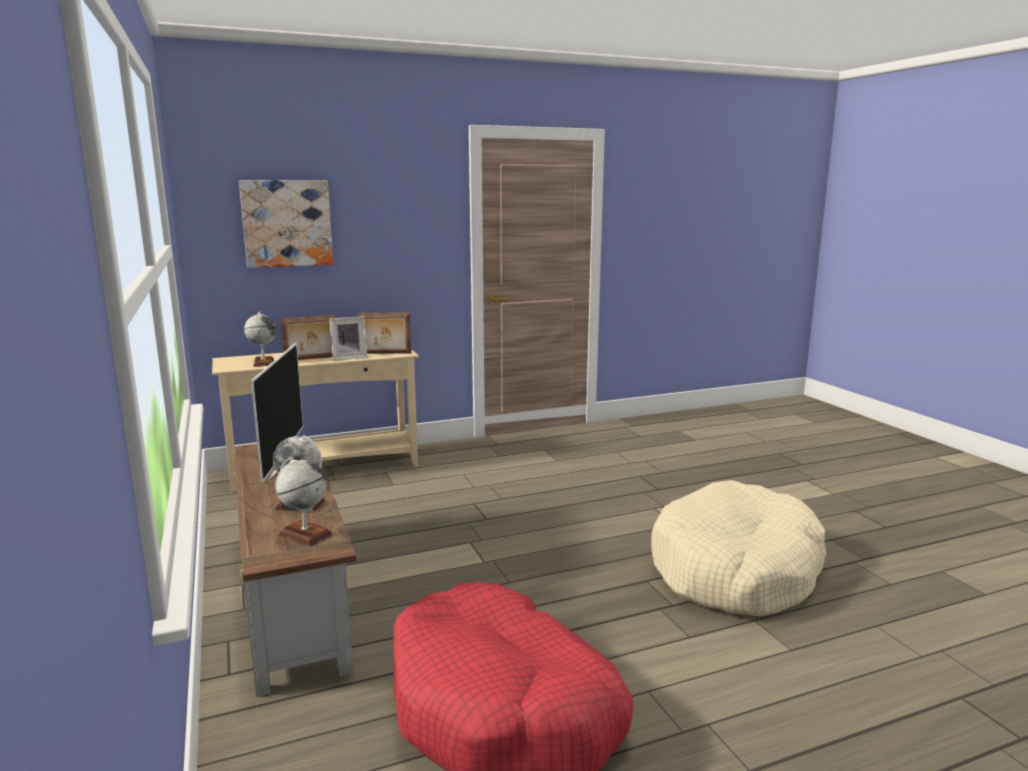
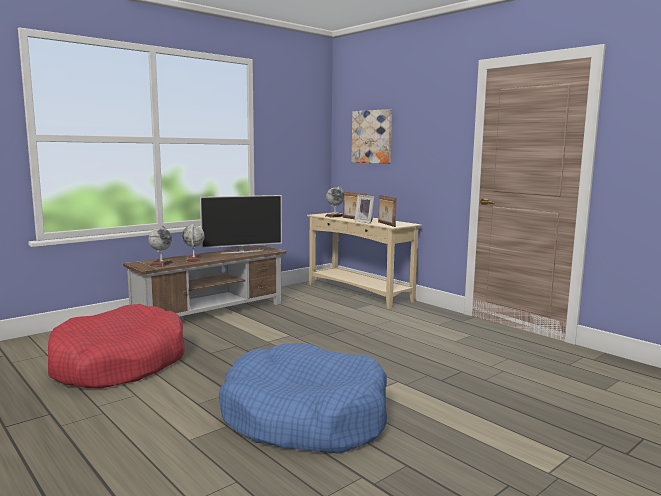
camera: 70 degrees right, 5 degrees down
(735, 570) = (304, 417): beige dog bed -> blue dog bed

